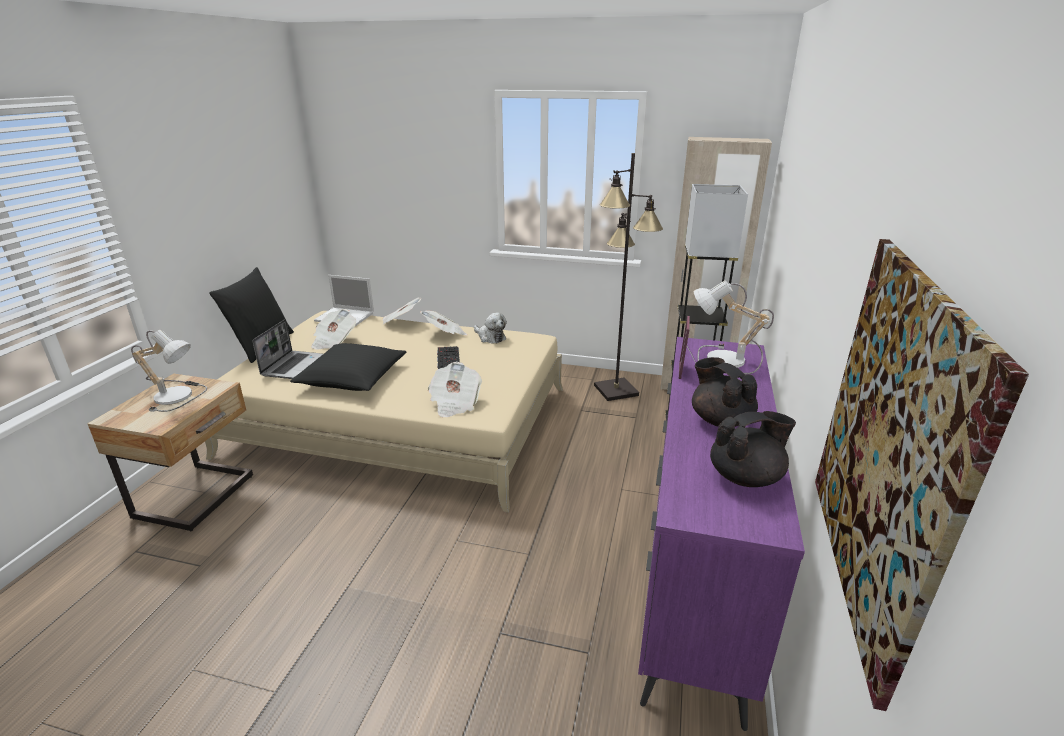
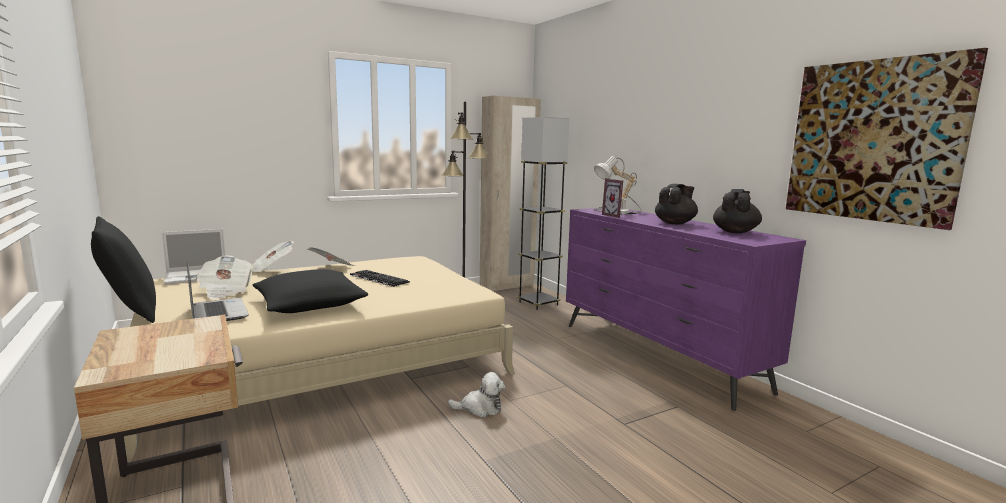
camera: 45 degrees left, 15 degrees down
(178, 395) = (163, 337): table lamp -> none
(454, 403) = (438, 294): newspaper -> none
(490, 337) = (377, 263): plush toy -> plush toy (480, 408)
(720, 420) = (675, 223): black teapot -> black teapot turned 120 degrees clockwise

